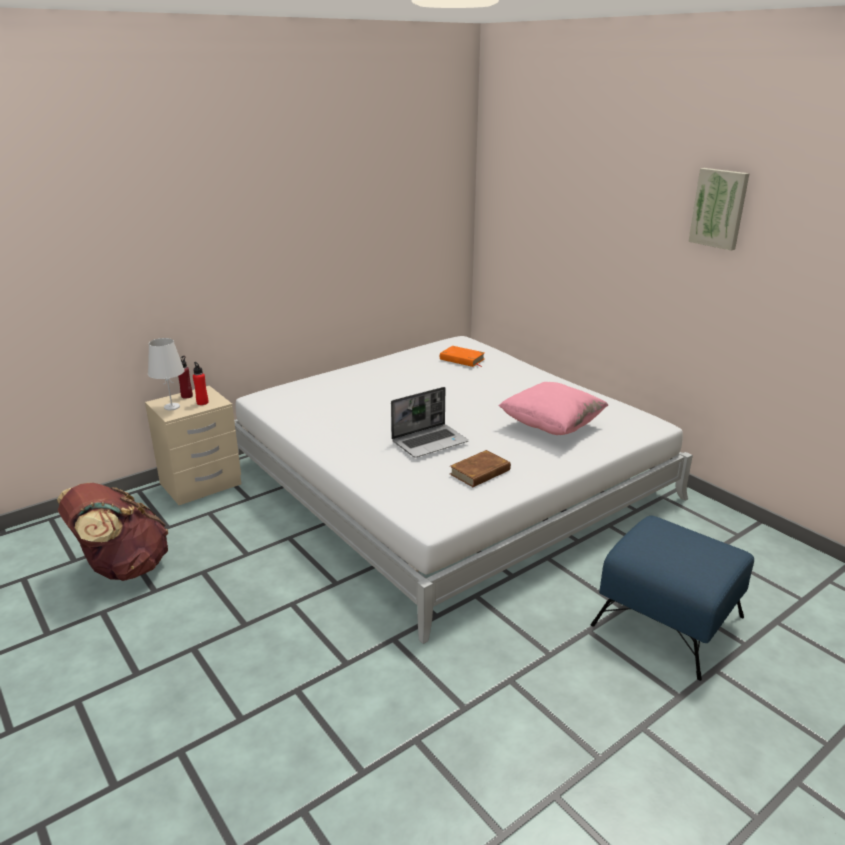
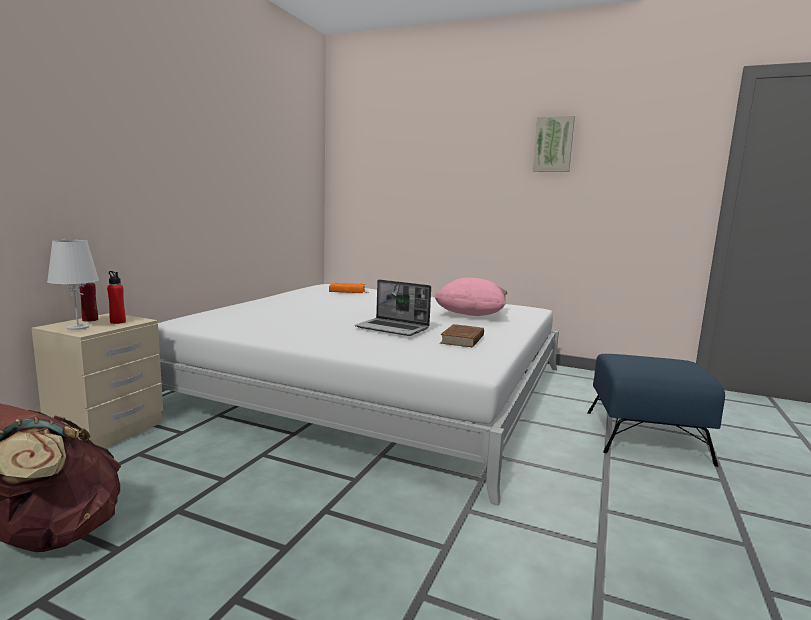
camera: 30 degrees left, 15 degrees down
(430, 442) = (393, 328): laptop -> laptop turned 90 degrees clockwise

